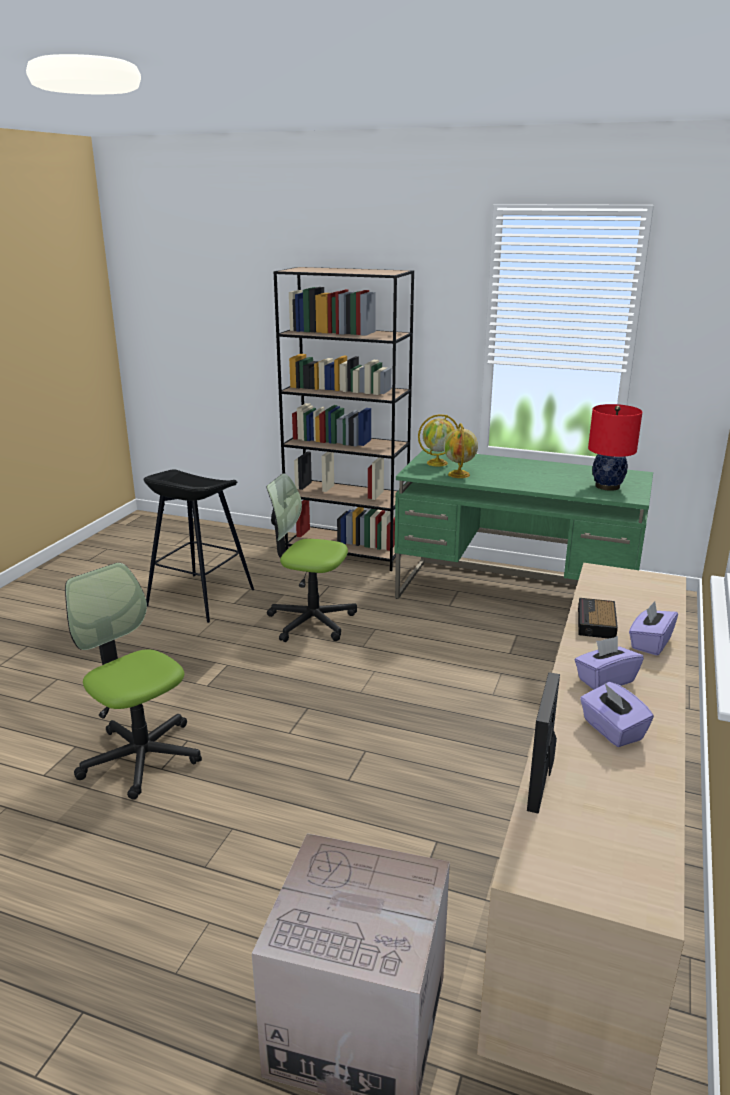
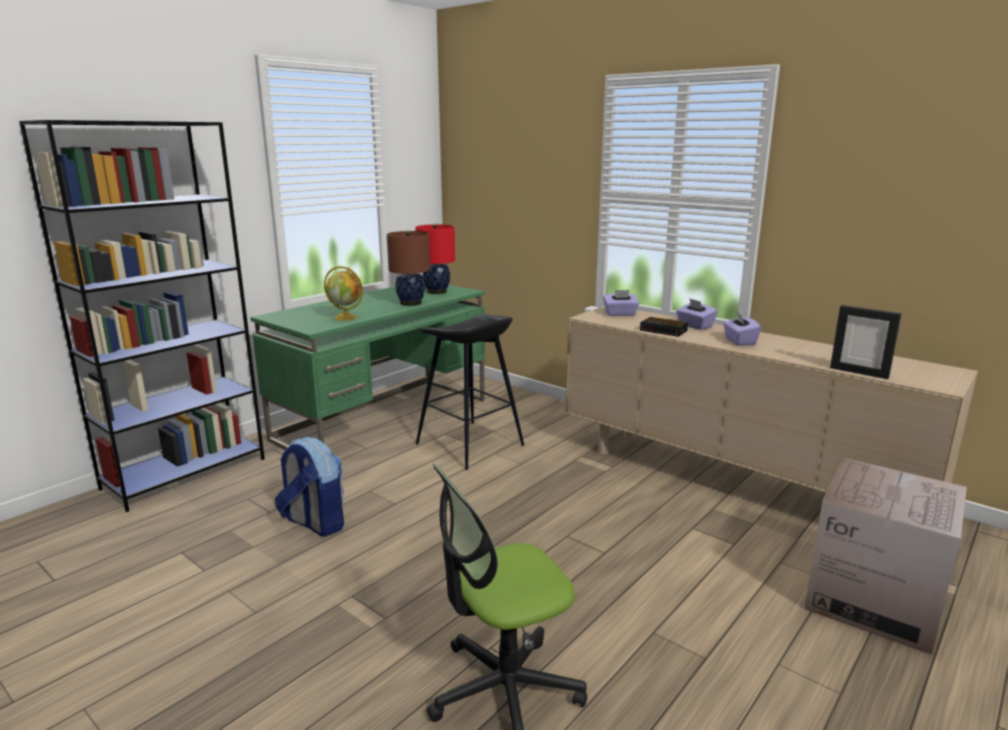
camera: 70 degrees left, 5 degrees down
(200, 597) = (150, 597): black stool -> black stool (469, 444)
(311, 621) = (314, 523): office chair -> backpack
(348, 552) = (185, 473): beige bookcase -> blue bookcase
(438, 463) = (302, 318): globe -> none
(543, 485) = (410, 303): none -> brown table lamp
(612, 730) = (797, 350): purple tissue box -> purple tissue box (620, 314)

